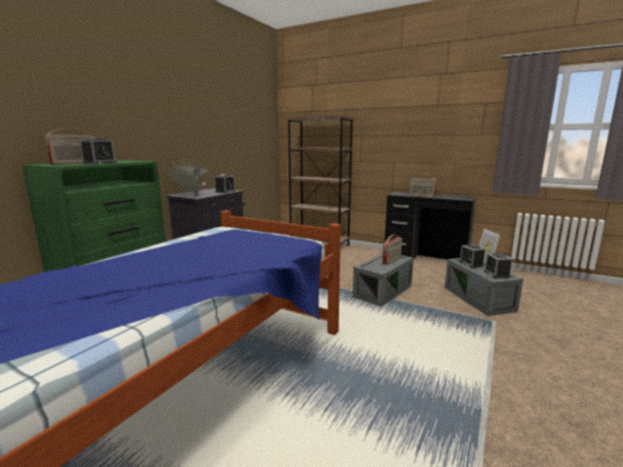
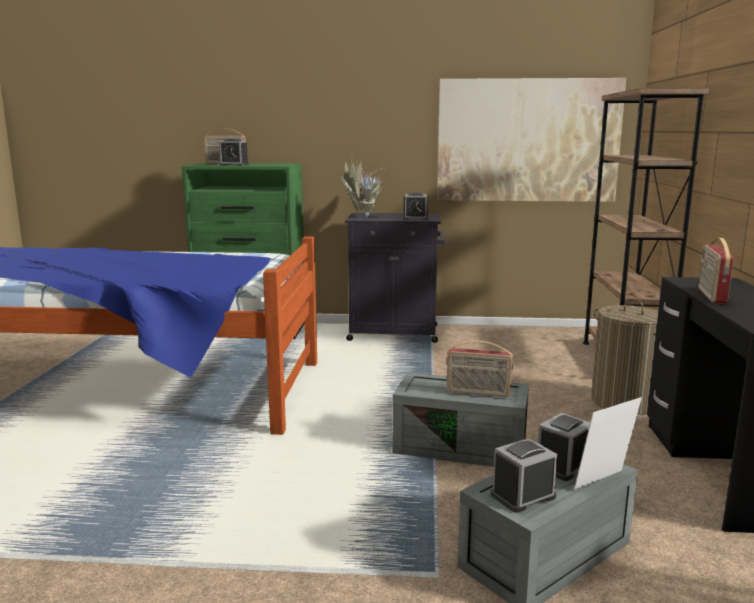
camera: 65 degrees right, 0 degrees up
(243, 141) = (527, 141): none -> picture
(359, 255) = (623, 402): none -> laundry basket

